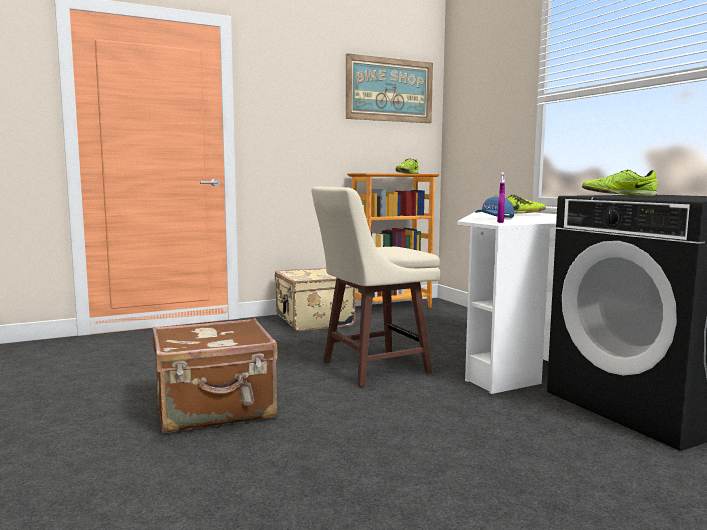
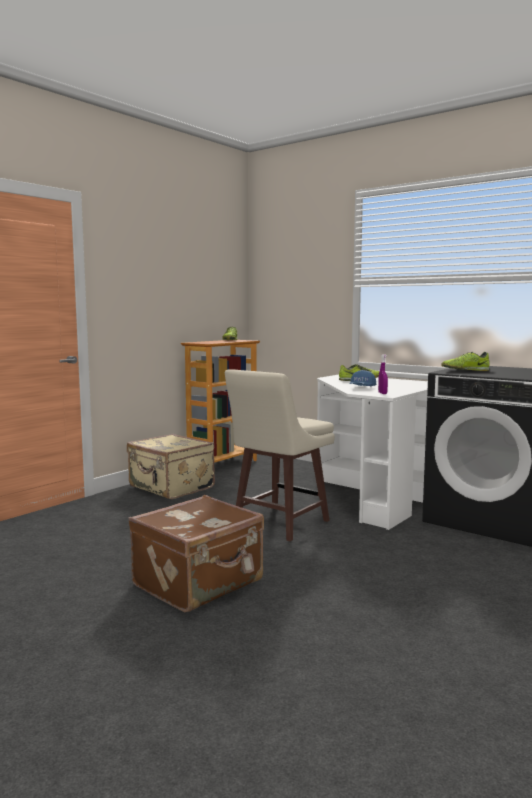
camera: 25 degrees left, 0 degrees up
(389, 90) = (210, 263): picture -> none

